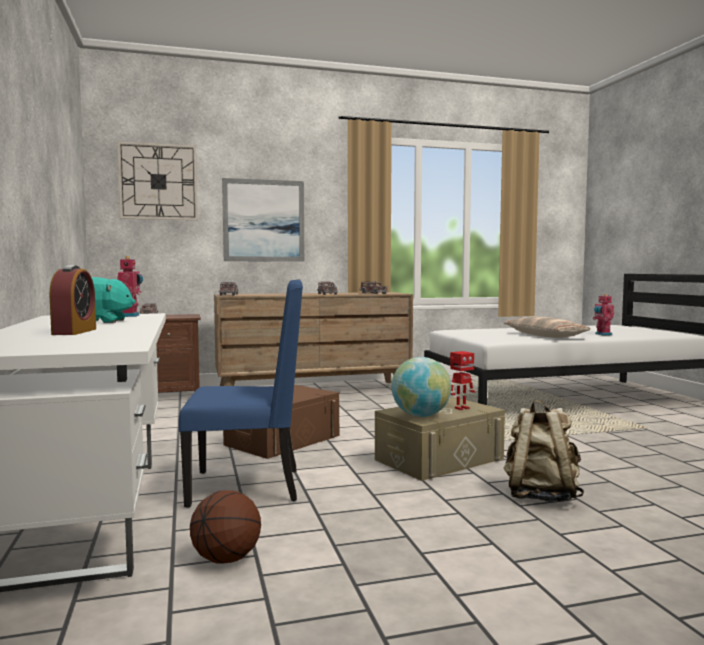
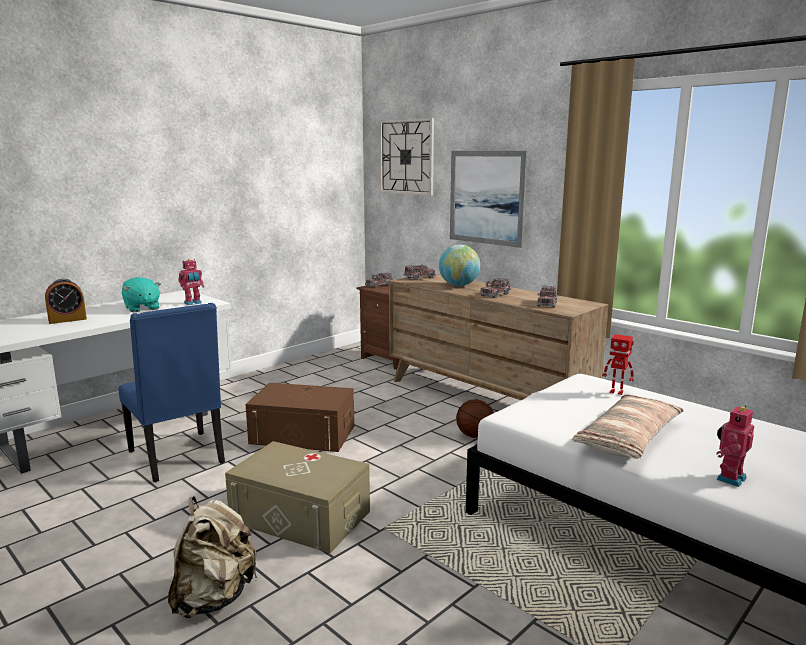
camera: 60 degrees right, 10 degrees up
(226, 558) = (46, 491): basketball -> basketball (475, 435)
(420, 415) = (262, 464): globe -> globe (458, 285)
(461, 408) = (314, 476): toy robot -> toy robot (616, 392)

